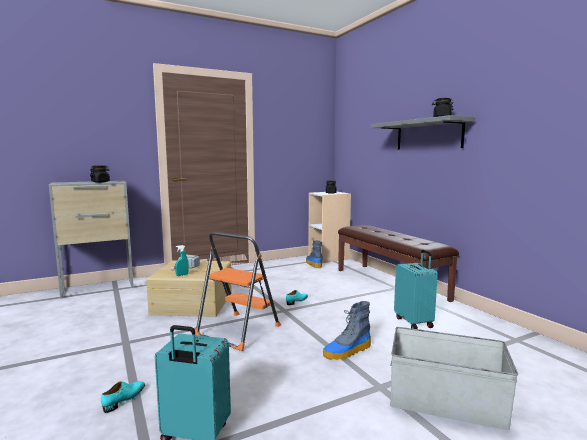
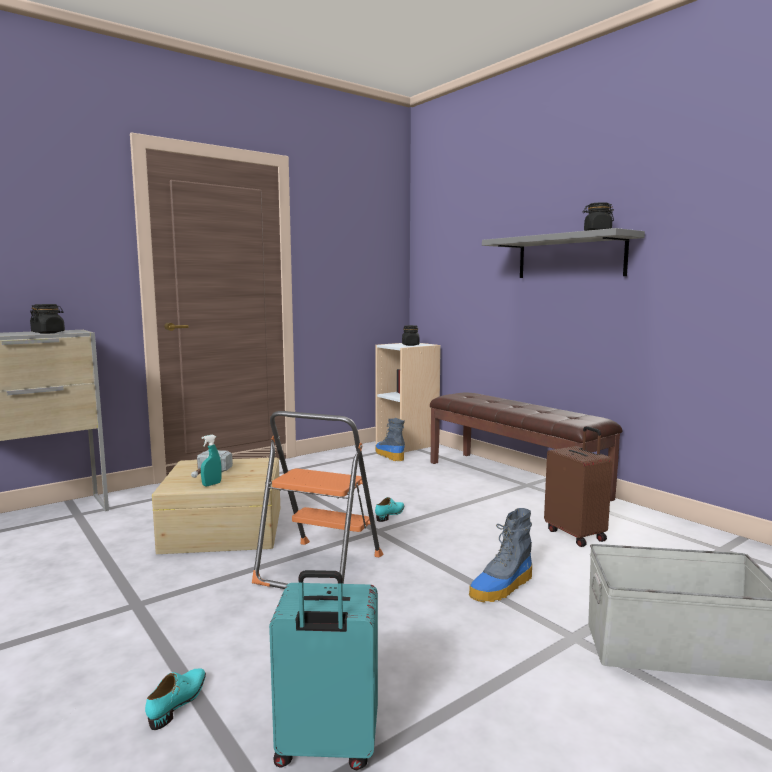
camera: 10 degrees left, 0 degrees up
(414, 322) = (576, 535): turquoise suitcase -> brown suitcase

